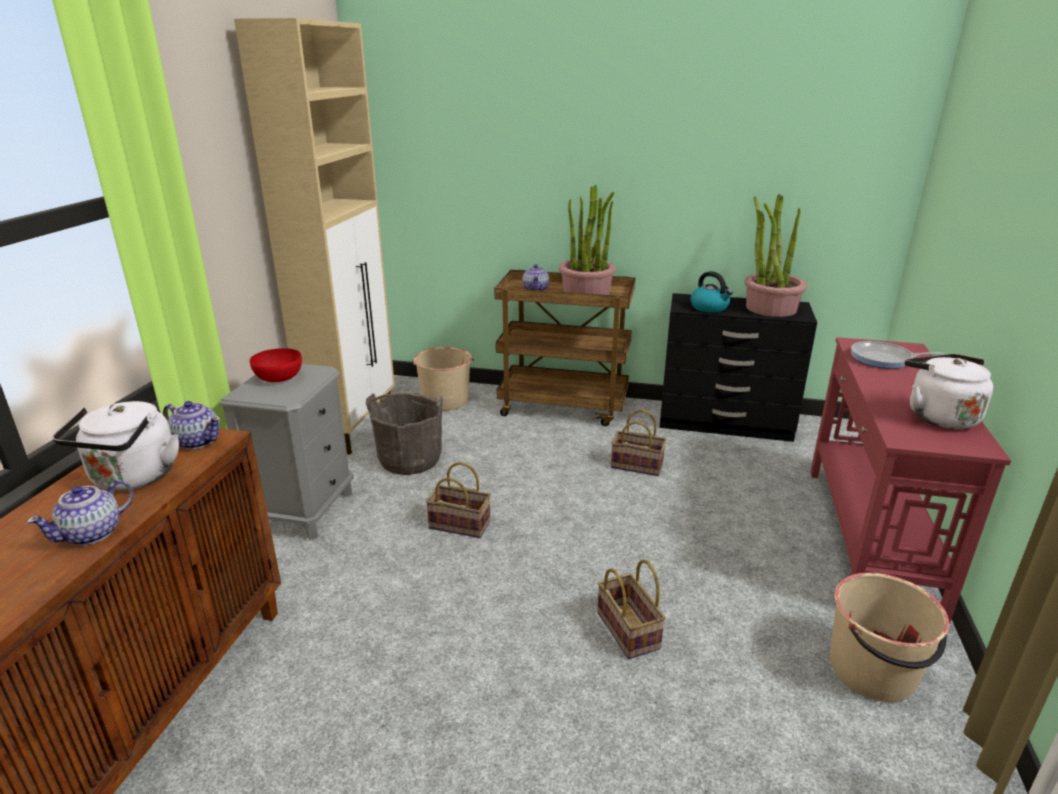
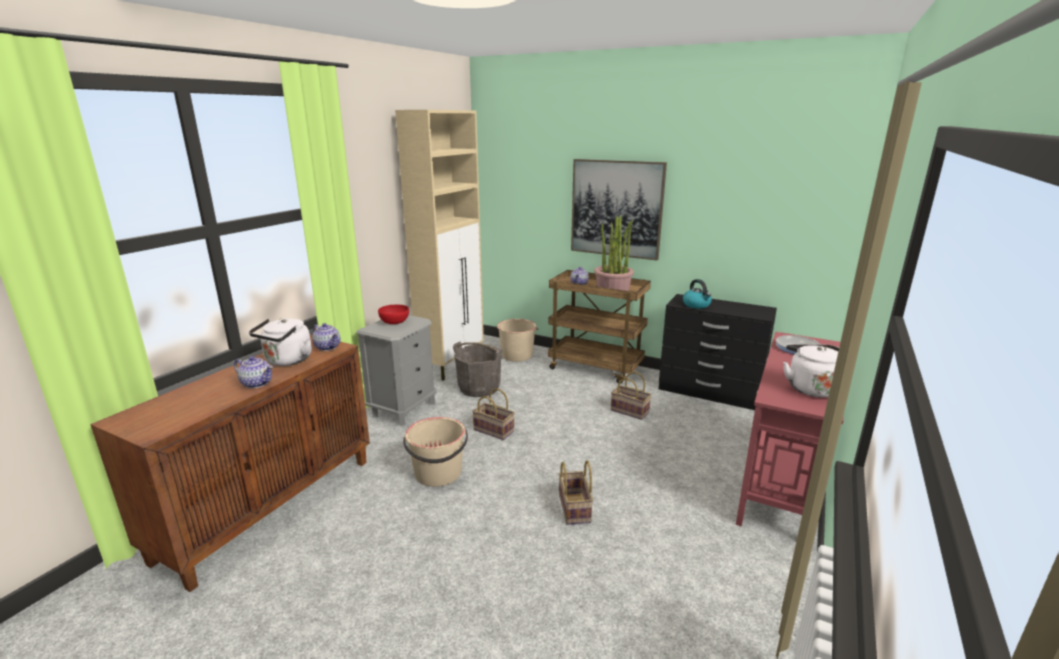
camera: 15 degrees right, 5 degrees down
(93, 533) = (257, 383): teapot -> teapot turned 120 degrees counterclockwise
(581, 175) = (616, 208): none -> picture
(770, 308) = (743, 309): potted plant -> none
(873, 671) = (736, 563): beige bucket -> beige bucket (438, 473)

